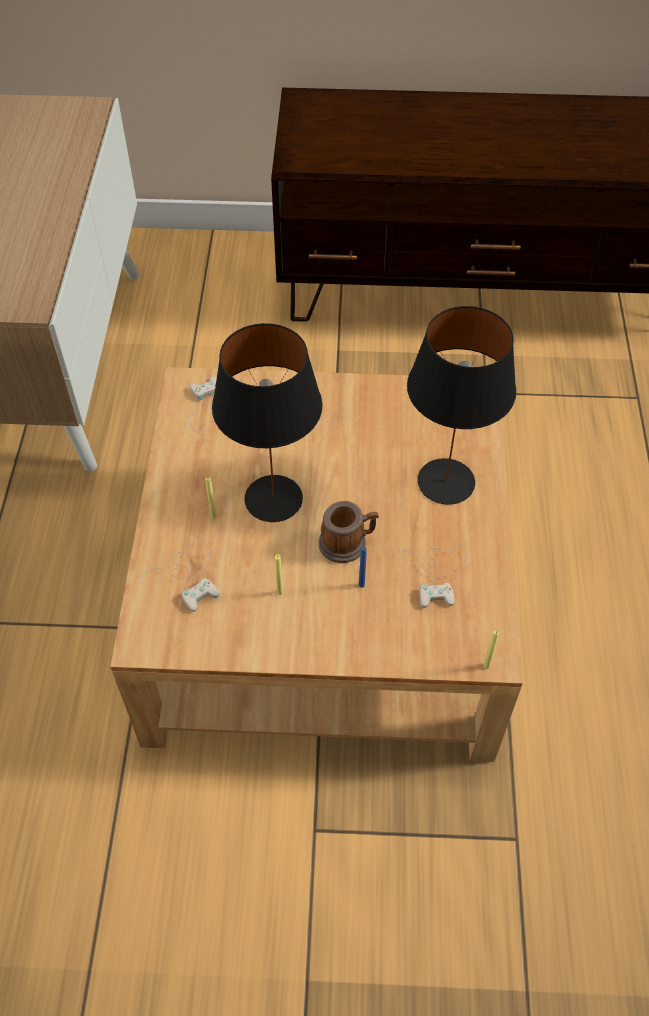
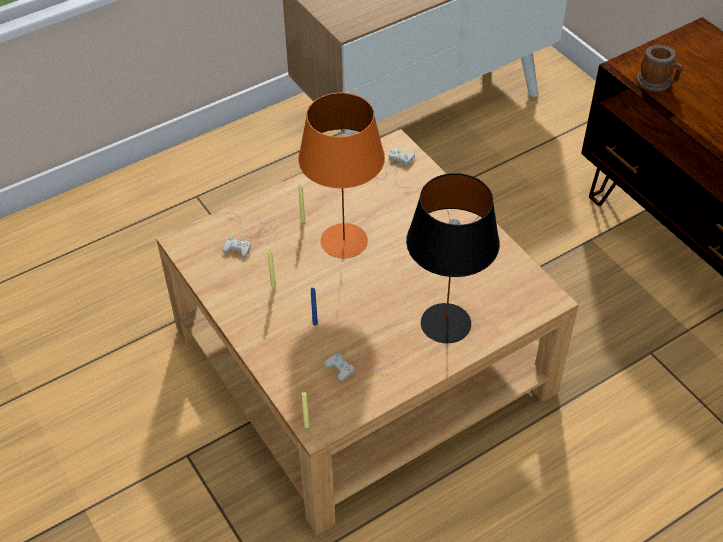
camera: 55 degrees right, 5 degrees down
(274, 499) = (344, 241): black table lamp -> orange table lamp
(347, 542) = (343, 298): mug -> mug (657, 83)

